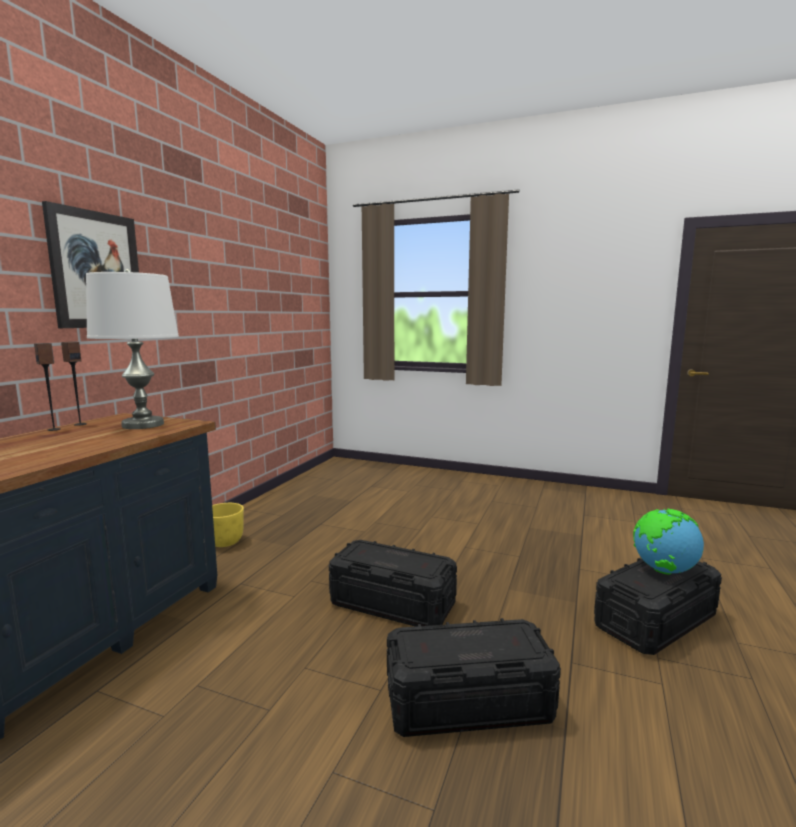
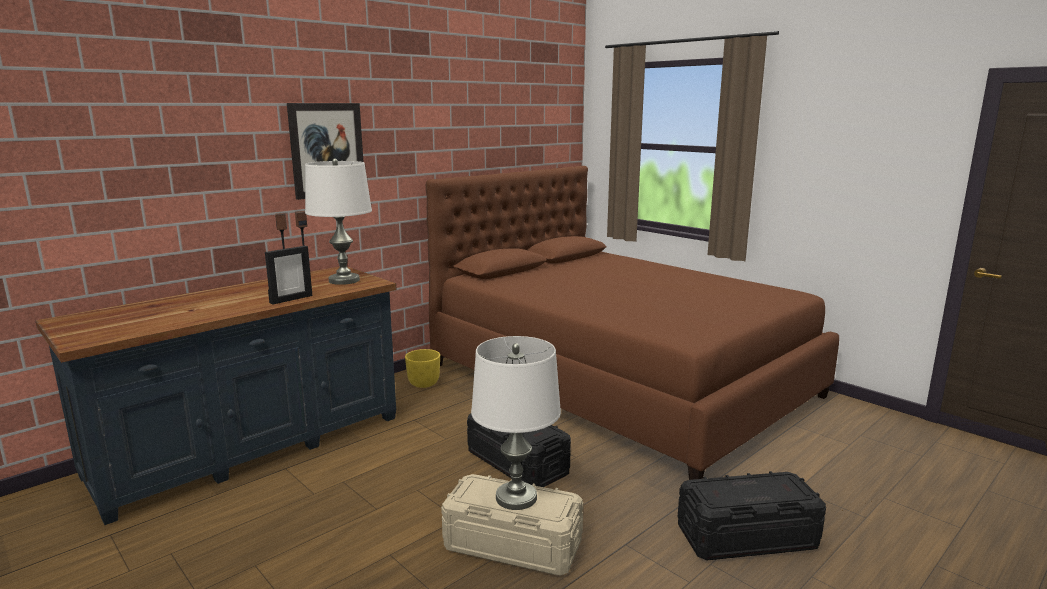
camera: 25 degrees right, 5 degrees up
(88, 449) = (291, 299): none -> picture frame
(416, 503) = (618, 379): none -> brown bed
(467, 702) = (512, 545): black storage box -> beige storage box
(473, 642) = (516, 497): none -> white table lamp
(663, 570) = (758, 489): globe -> none

